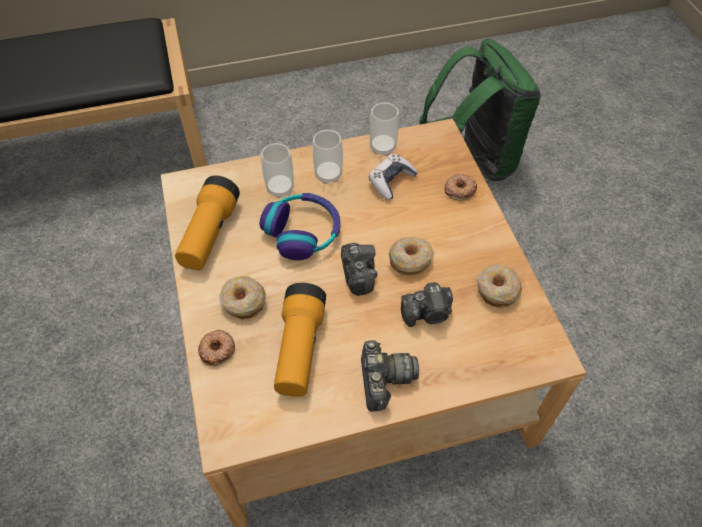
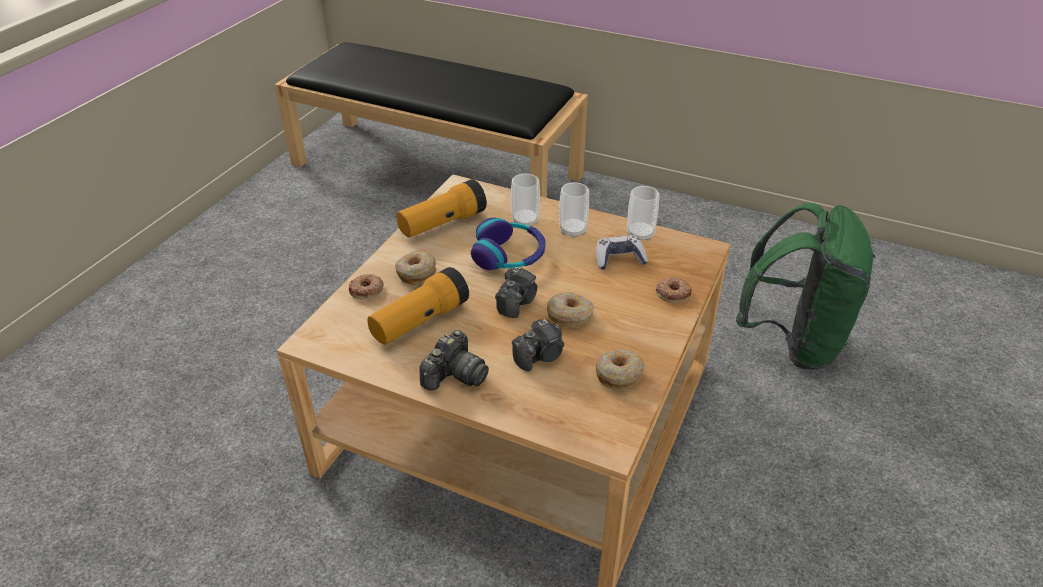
camera: 40 degrees right, 15 degrees down
(427, 313) = (540, 356): camera -> camera turned 60 degrees counterclockwise

